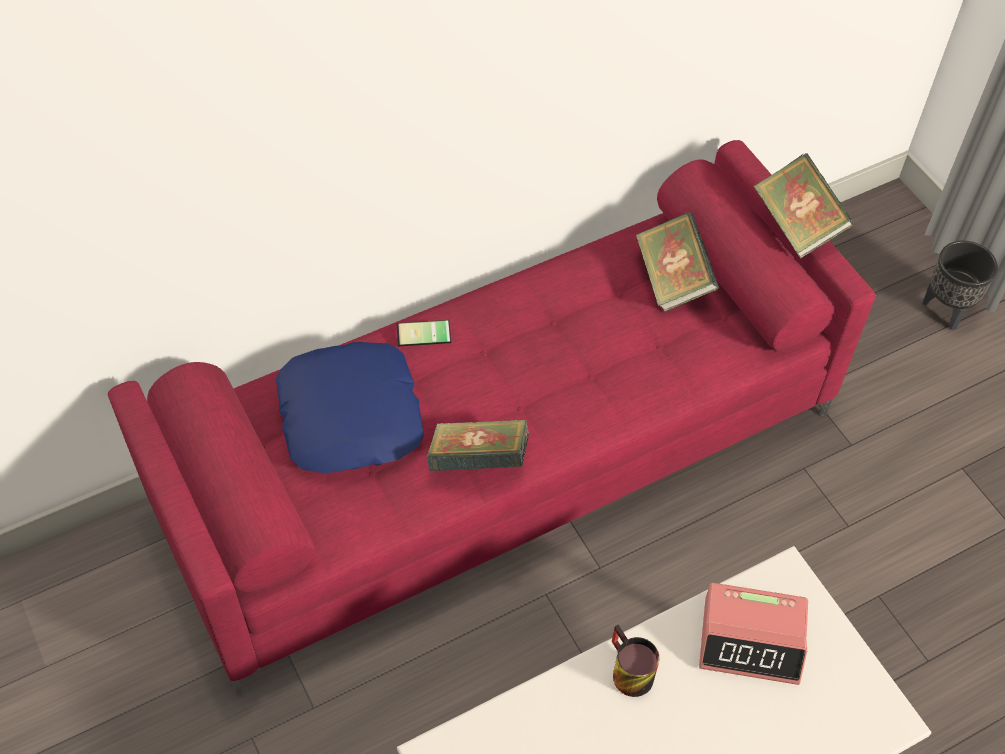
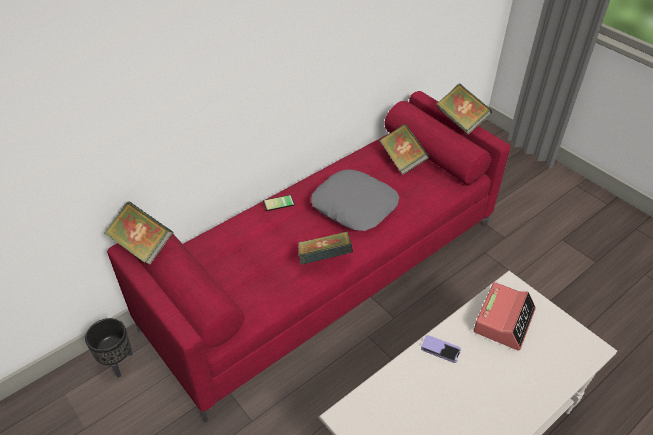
camera: 10 degrees left, 10 degrees down
(166, 396) = (142, 246): none -> book
(351, 416) = (248, 248): blue pillow -> none
(559, 362) = (355, 206): none -> grey pillow
(626, 672) = (440, 349): mug -> phone
(752, 640) = (504, 320): alarm clock -> alarm clock turned 60 degrees counterclockwise
(947, 310) = (529, 171): black planter -> black planter (118, 362)

